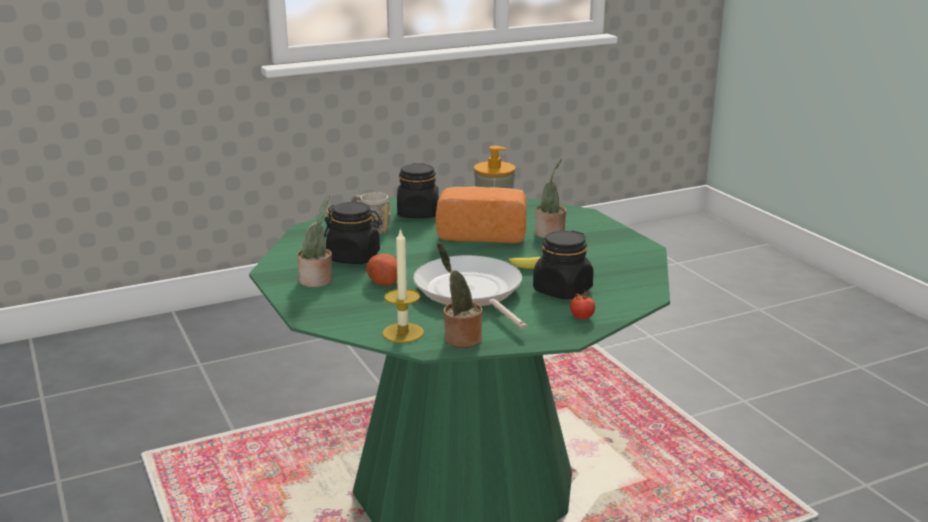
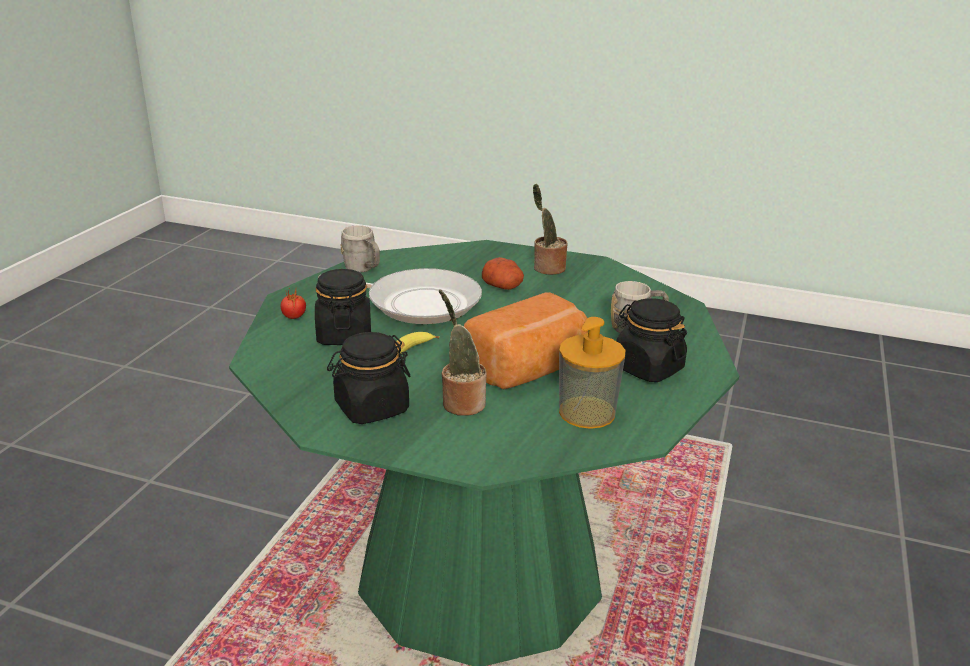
camera: 135 degrees right, 5 degrees up
(354, 257) = (573, 295): black jar -> black jar (371, 408)
(403, 333) = (409, 260): candle -> none
(460, 339) = (363, 269): potted plant -> grey mug

